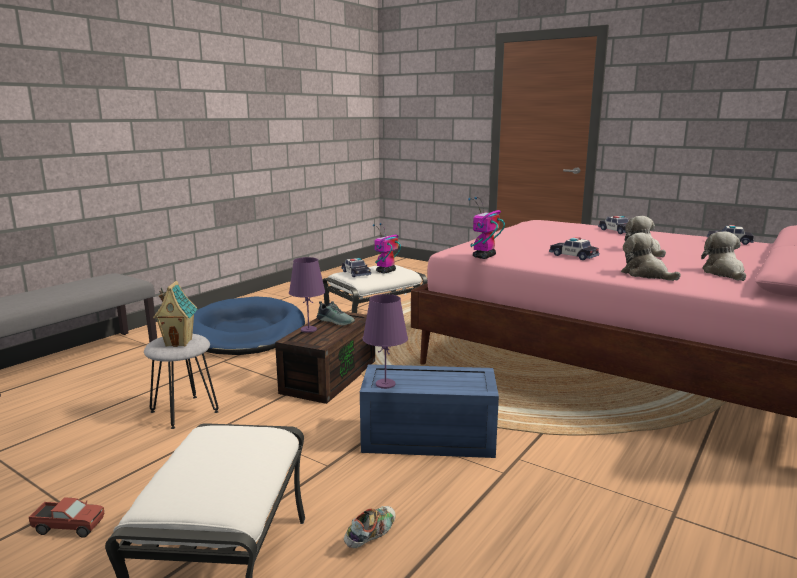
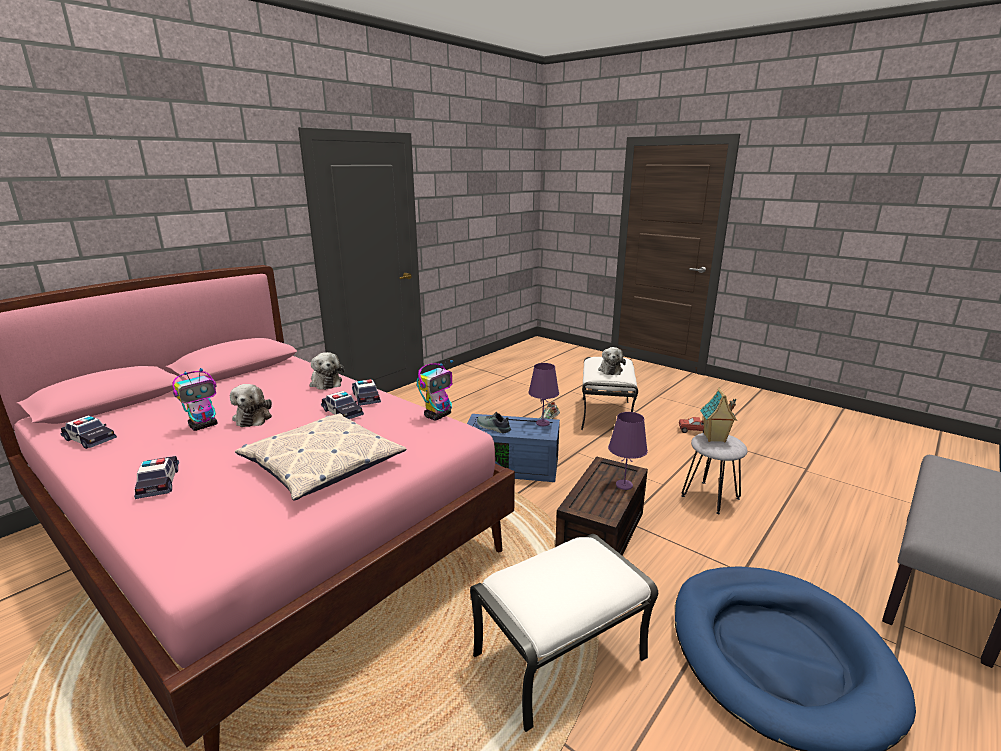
camera: 175 degrees left, 5 degrees up
(336, 321) = (599, 499): shoe -> shoe (492, 428)
(356, 273) = (596, 564): toy car -> toy car (366, 398)
(385, 271) = (545, 569): toy robot -> toy robot (204, 425)
(535, 237) = (322, 465): none -> pillow
(724, 273) = (259, 382): plush toy -> plush toy (610, 370)

